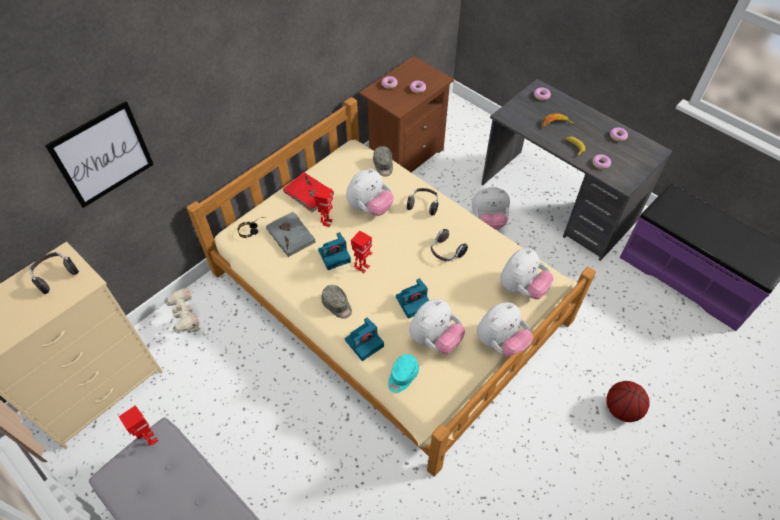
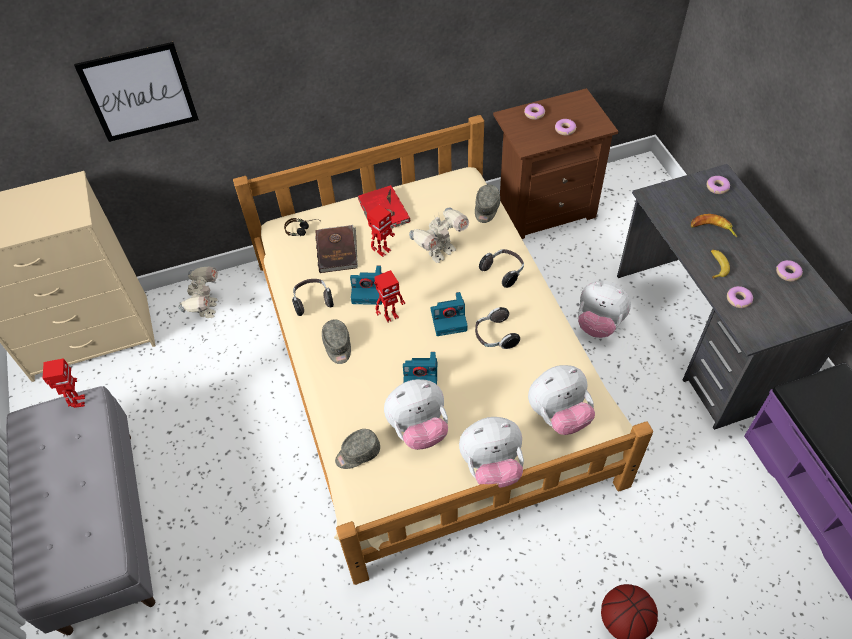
camera: 30 degrees right, 0 degrees up
(55, 275) = (54, 200): headphones -> headphones (312, 301)
(291, 235) = (337, 250): grey book -> brown book
(364, 342) = (341, 398): camera -> camera (449, 319)
(370, 208) = (440, 252): plush toy -> toy robot
(402, 376) = (357, 453): turquoise cap -> grey cap

